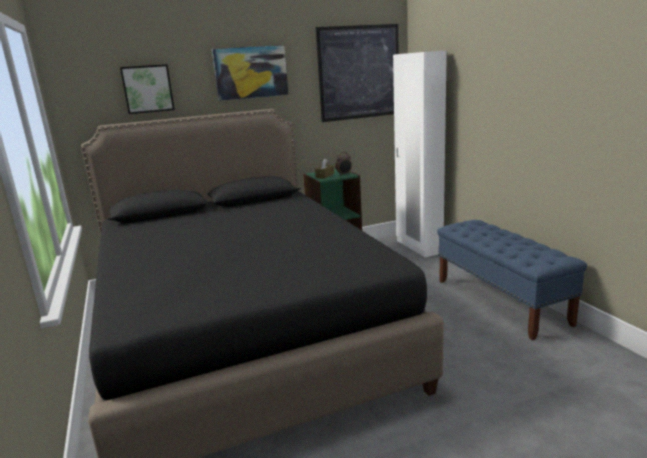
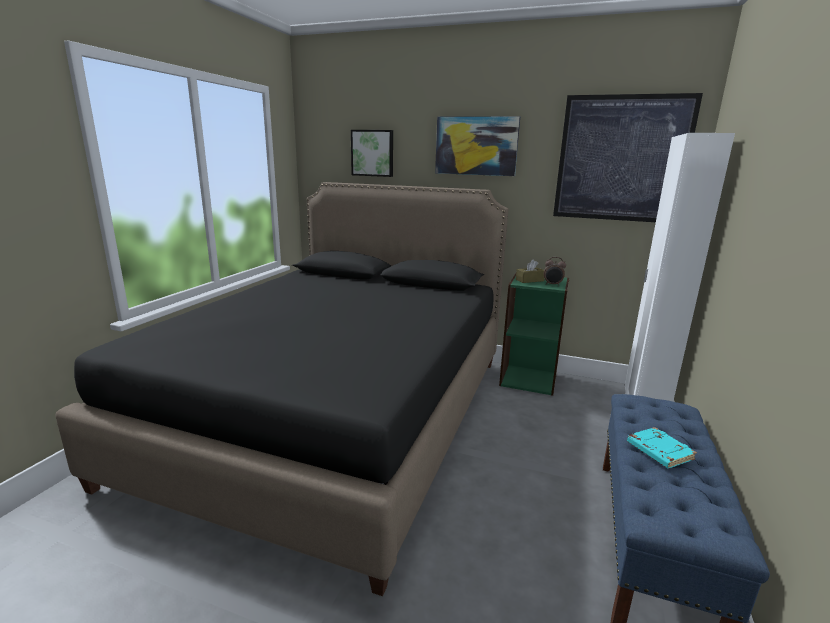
camera: 40 degrees right, 0 degrees up
(500, 241) = (658, 451): none -> turquoise book

